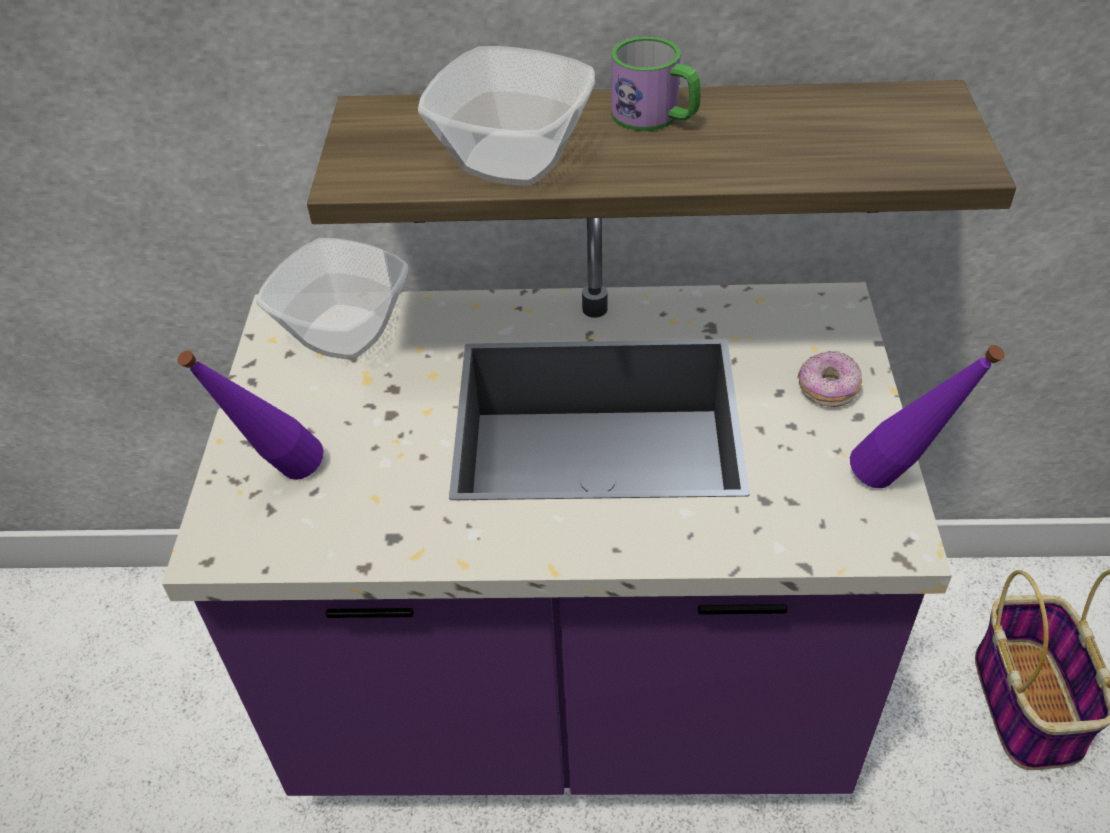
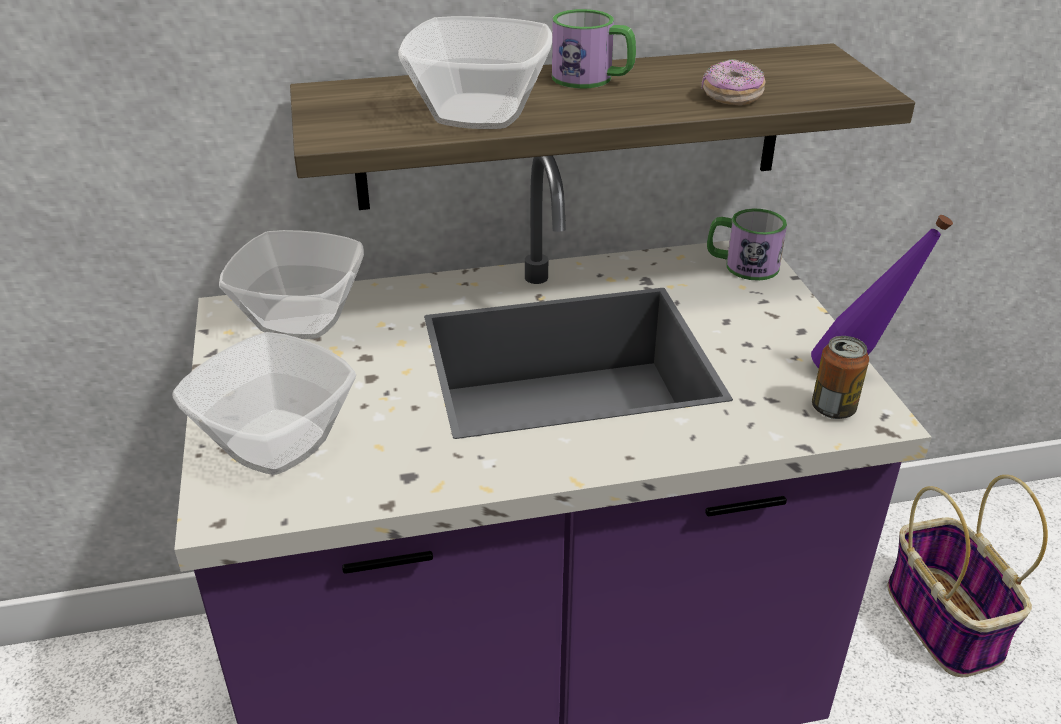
camera: 15 degrees left, 10 degrees down
(279, 479) = (273, 443): purple bottle -> bowl
(824, 319) = (741, 265): none -> mug
(827, 389) = (766, 314): donut -> donut (731, 96)
(855, 523) = (833, 409): none -> can

